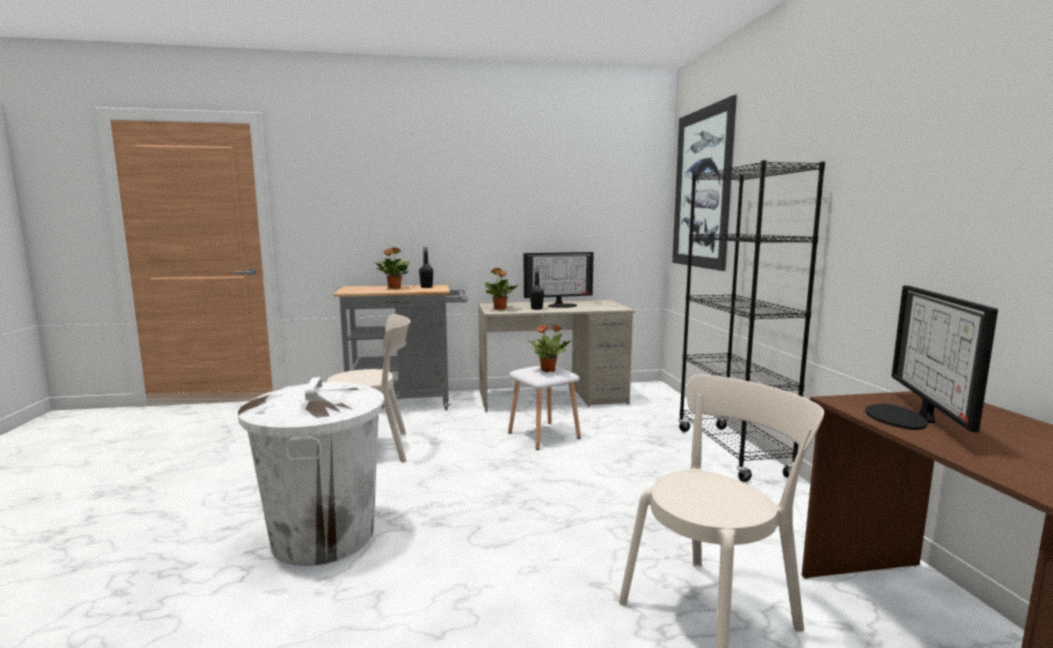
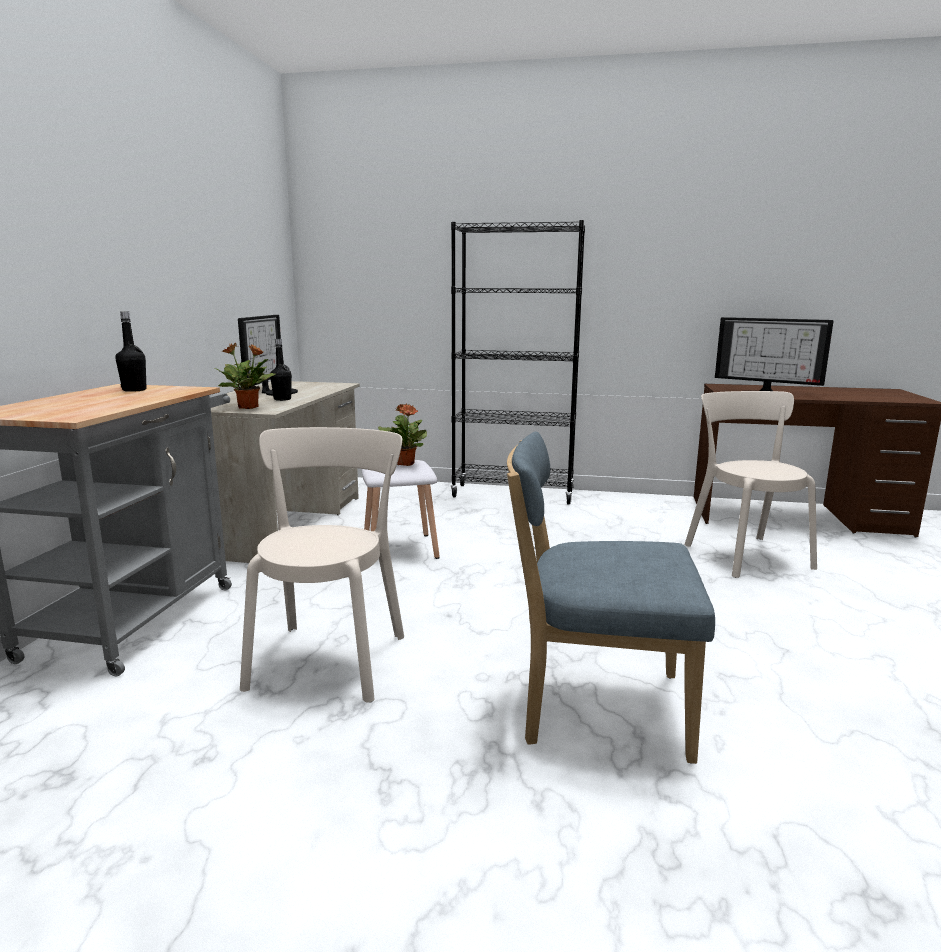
camera: 70 degrees left, 5 degrees up
(324, 536) = (595, 707): white trash can -> blue chair
(394, 288) = (95, 399): potted plant -> none
(701, 189) = (371, 237): picture -> none

